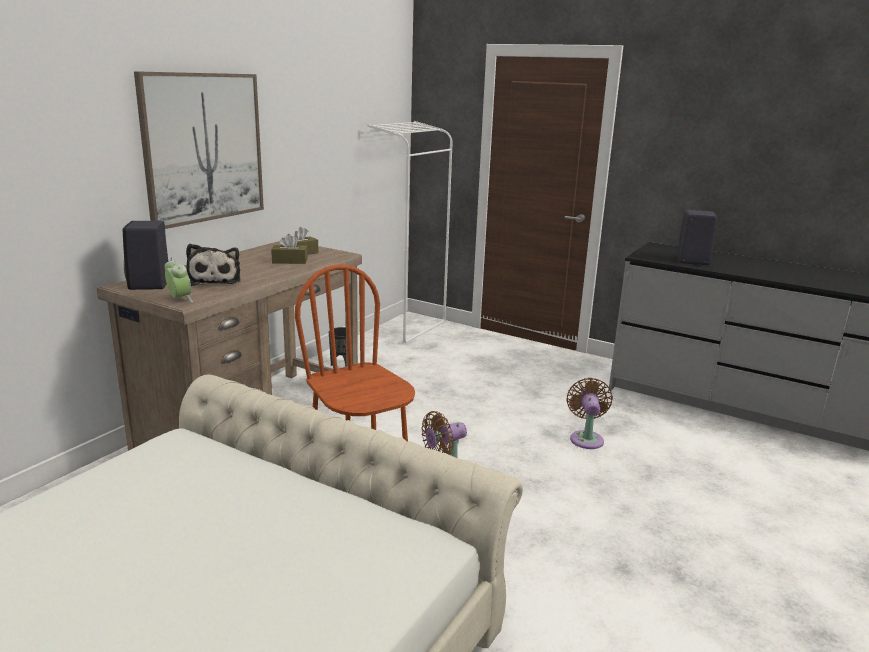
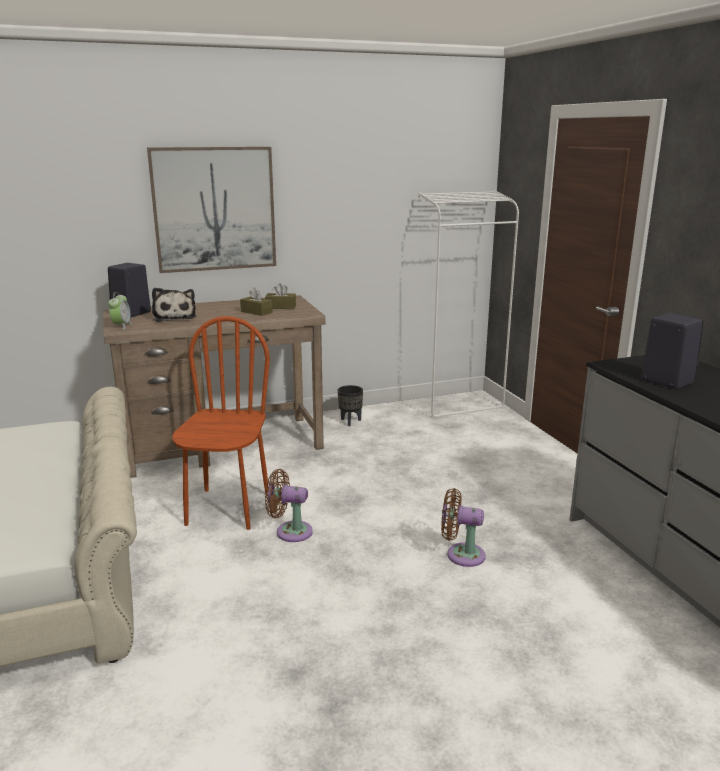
camera: 40 degrees right, 0 degrees up
(215, 280) = (174, 317): plush toy -> plush toy turned 45 degrees counterclockwise
(586, 438) = (461, 554): brown fan -> brown fan turned 120 degrees counterclockwise

